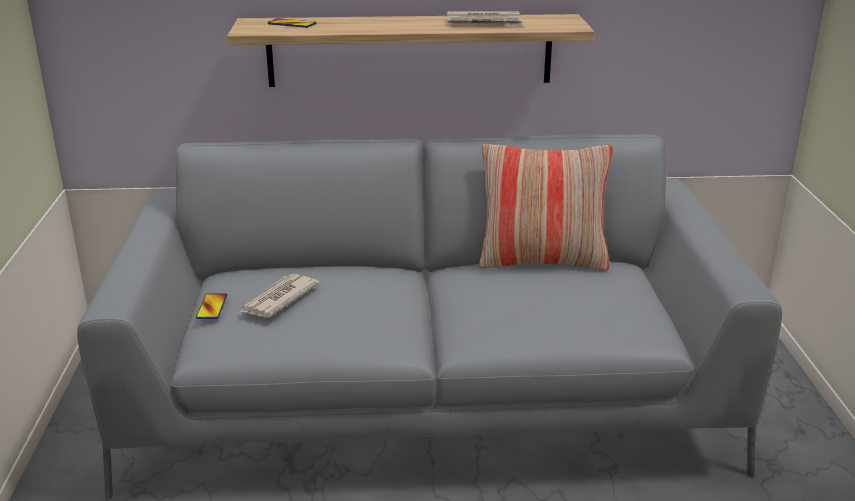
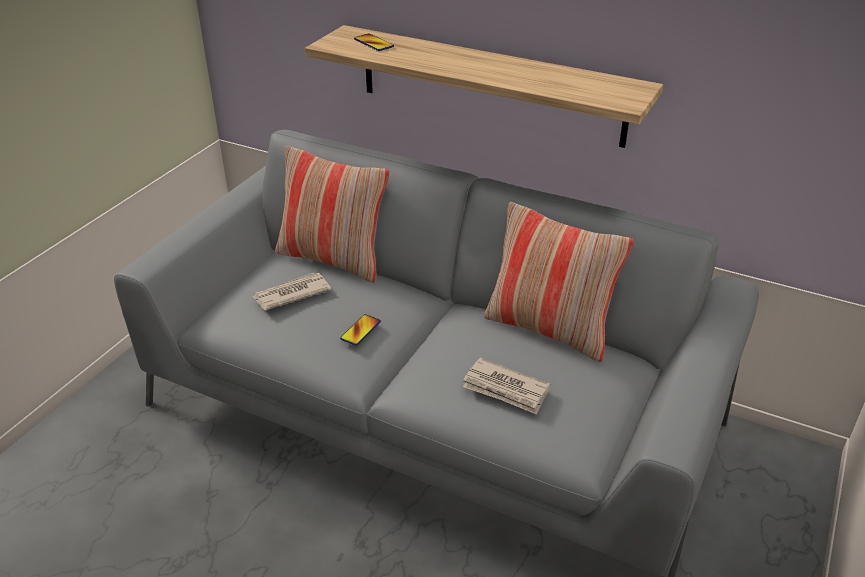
camera: 30 degrees right, 10 degrees up
(212, 307) = (243, 283): phone -> phone (360, 330)
(284, 265) = (333, 259): none -> pillow
(485, 23) = (546, 78): newspaper -> newspaper (506, 389)

